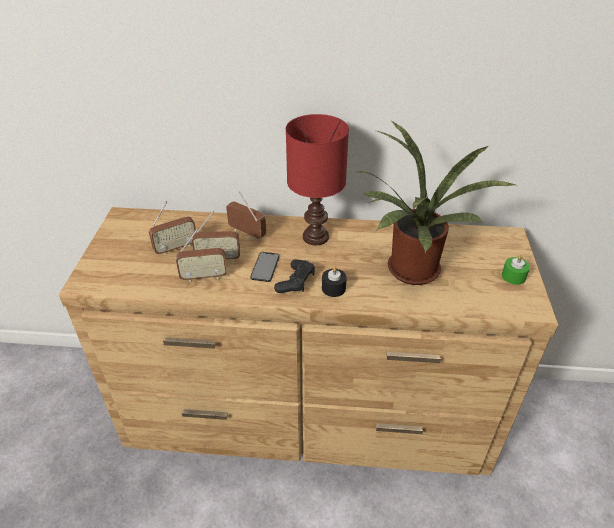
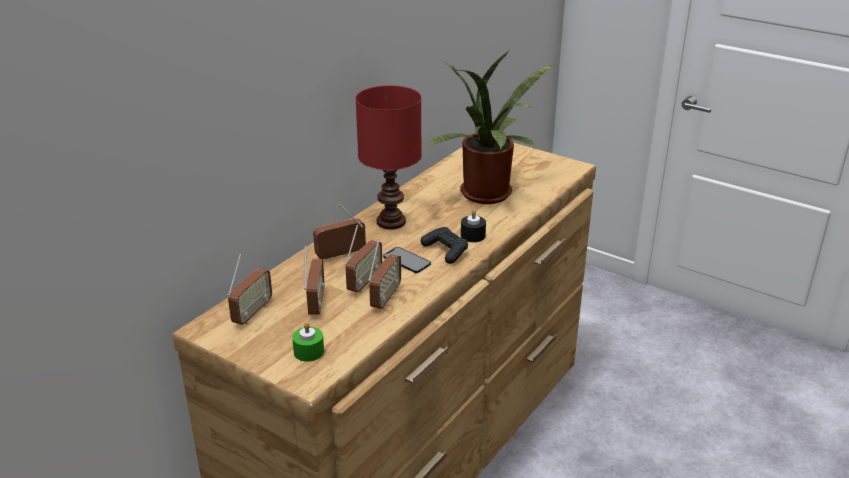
camera: 60 degrees left, 10 degrees down
(148, 226) = (252, 313): none -> radio
(513, 276) = (533, 159): green candle -> green candle (309, 352)

